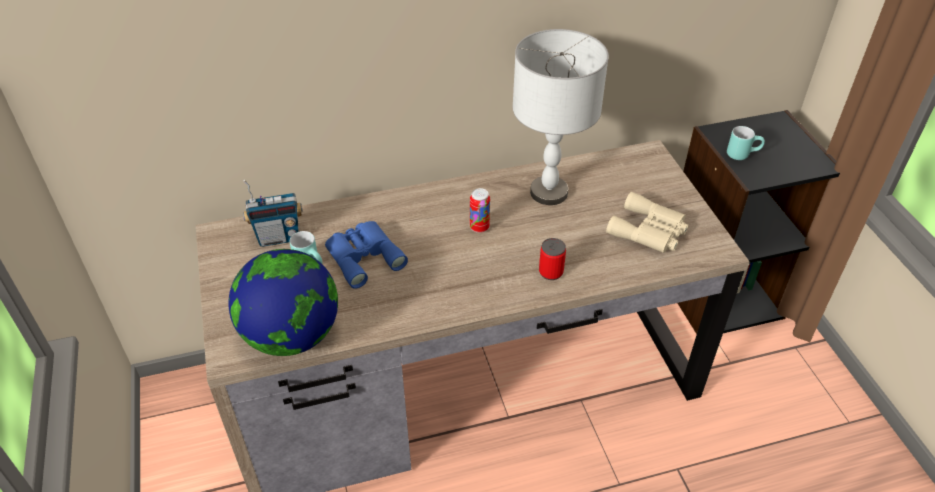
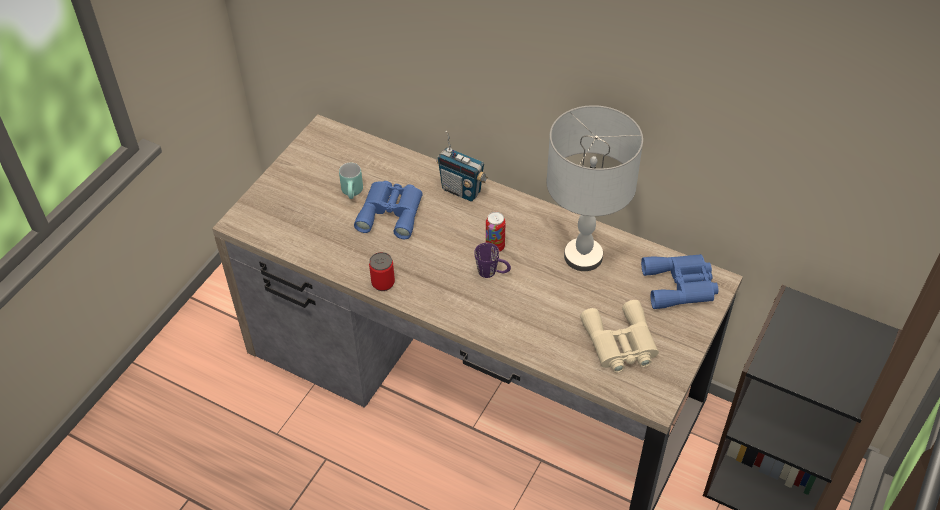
camera: 45 degrees right, 5 degrees up
(278, 237) = (355, 159): radio -> radio (461, 190)
(292, 336) = (286, 235): globe -> none
(501, 246) = (492, 272): none -> purple mug
(551, 272) = (501, 318): can -> can (383, 283)
(634, 169) = (681, 285): none -> blue binoculars
(742, 154) = (790, 338): turquoise mug -> none

